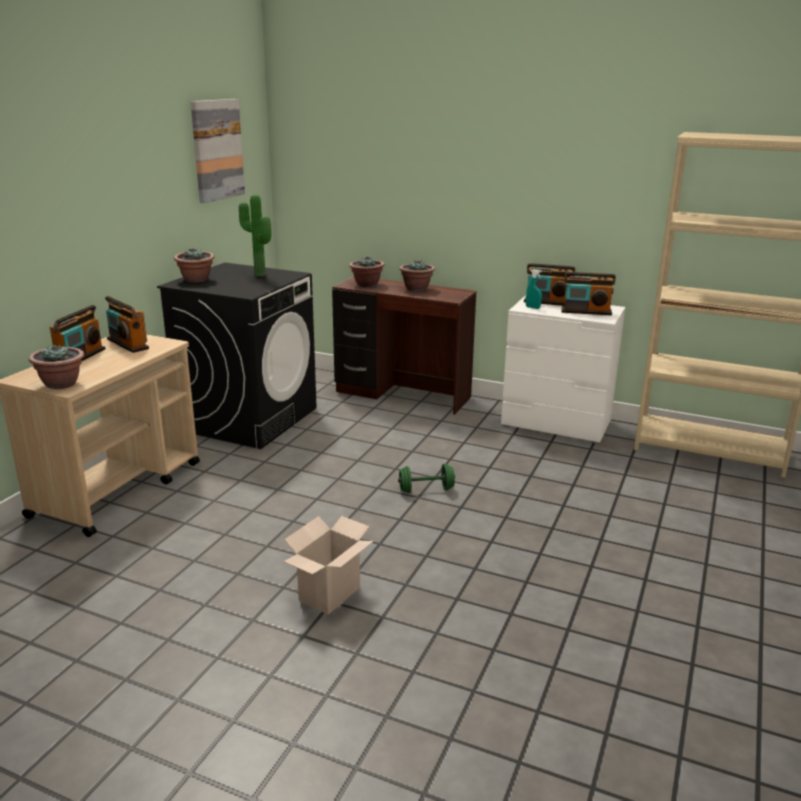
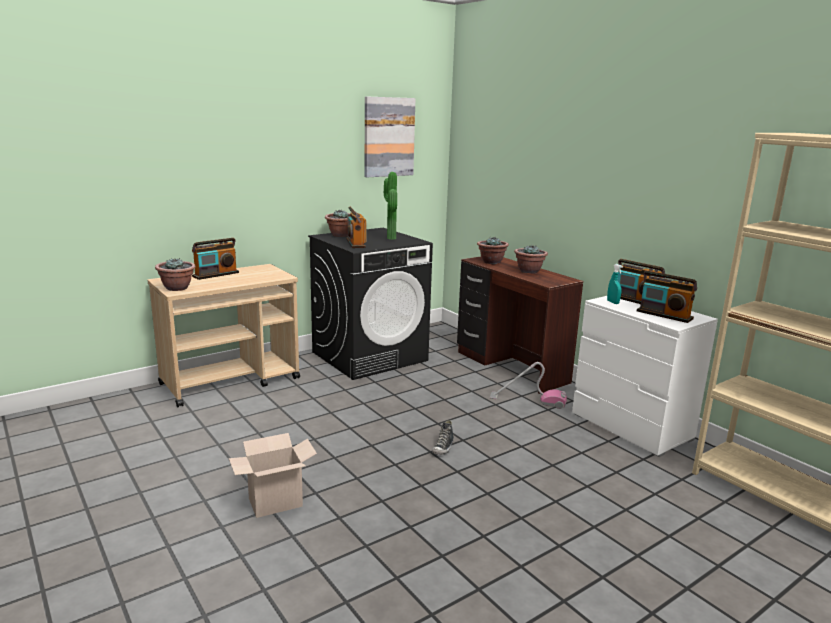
camera: 30 degrees right, 5 degrees down
(127, 344) = (257, 272): radio -> radio (355, 243)
(426, 490) = (443, 448): green dumbbell -> shoe
(451, 424) = (527, 400): none -> vacuum cleaner

